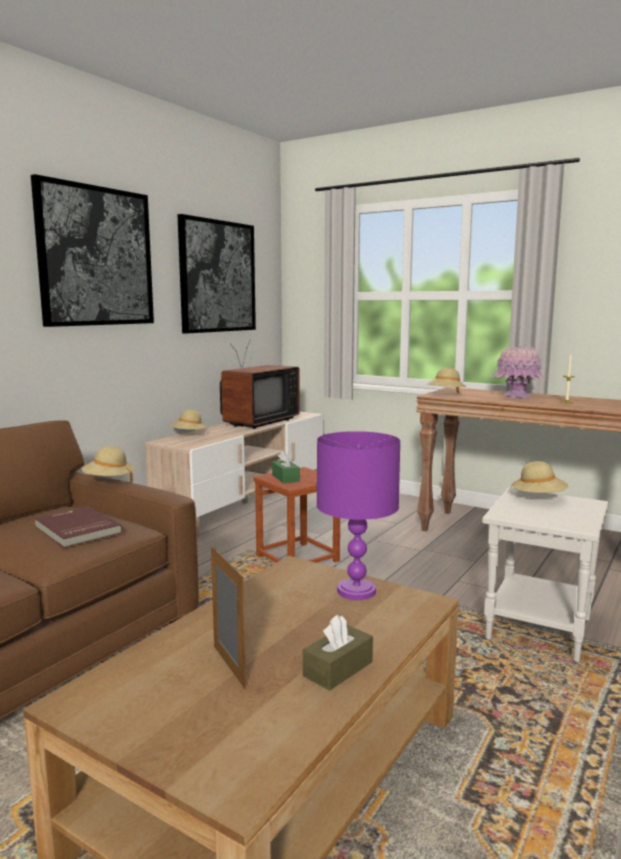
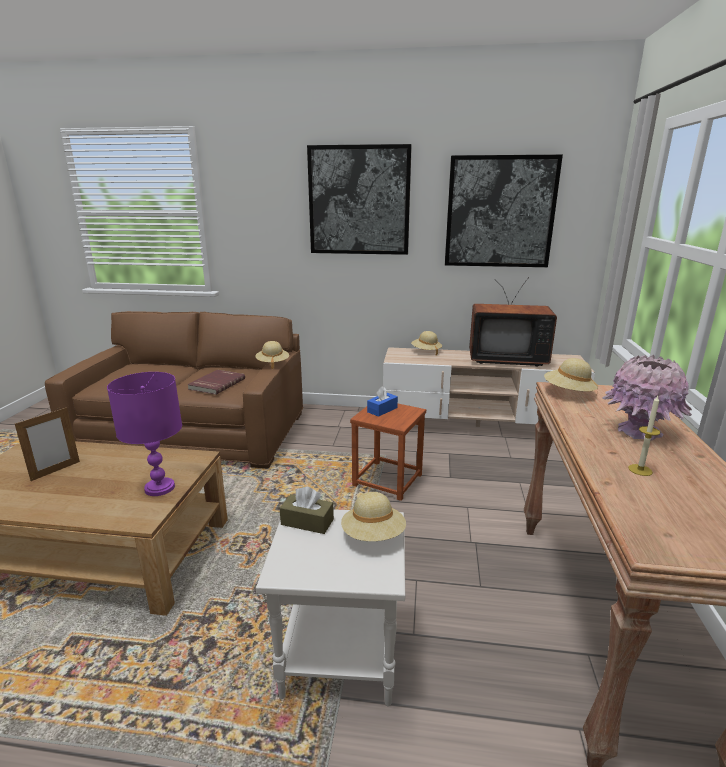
camera: 65 degrees right, 10 degrees up
(285, 478) = (382, 410): green tissue box -> blue tissue box
(338, 669) = (45, 503): brown tissue box -> brown tissue box (307, 522)

